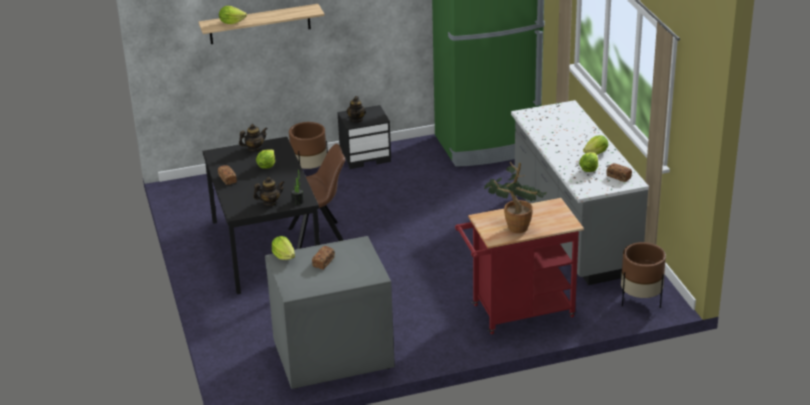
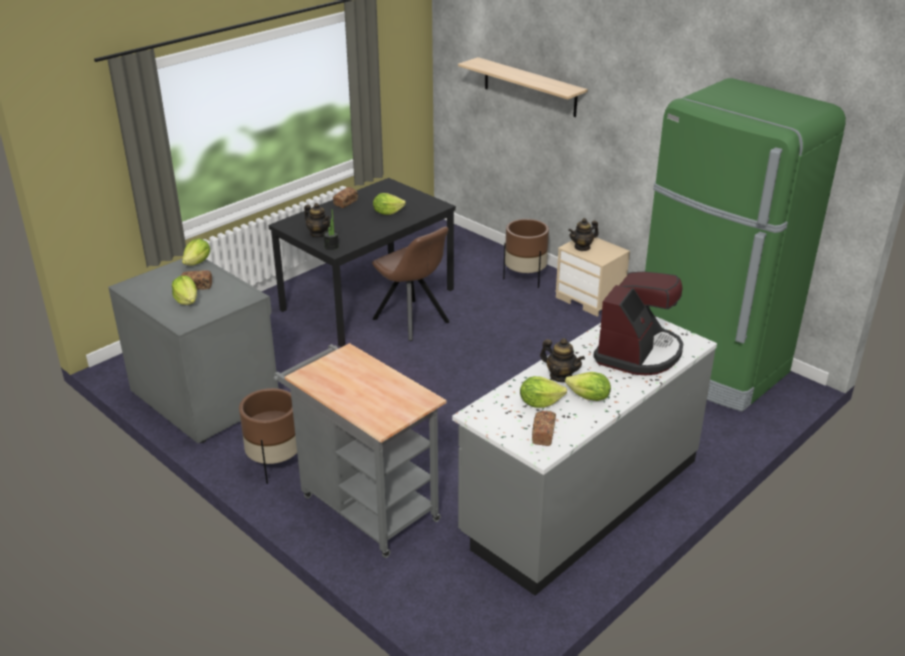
camera: 60 degrees right, 0 degrees up
(231, 22) = (492, 68): lettuce -> lettuce (187, 301)
(254, 148) = (415, 198): teapot -> teapot (561, 376)
(366, 156) = (590, 299): black nightstand -> beige nightstand
(514, 225) = (346, 382): potted plant -> none
(517, 313) = (363, 505): red cart -> grey cart
(565, 125) = (638, 353): none -> coffee machine
(640, 300) = (470, 615): brown planter -> brown planter (275, 464)

